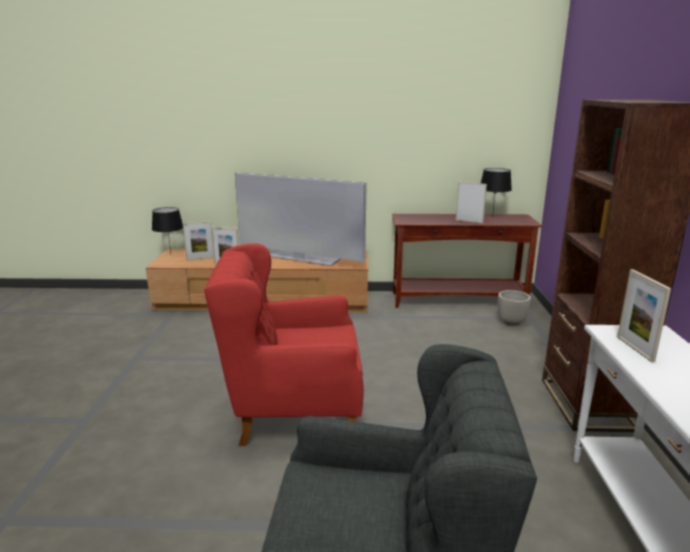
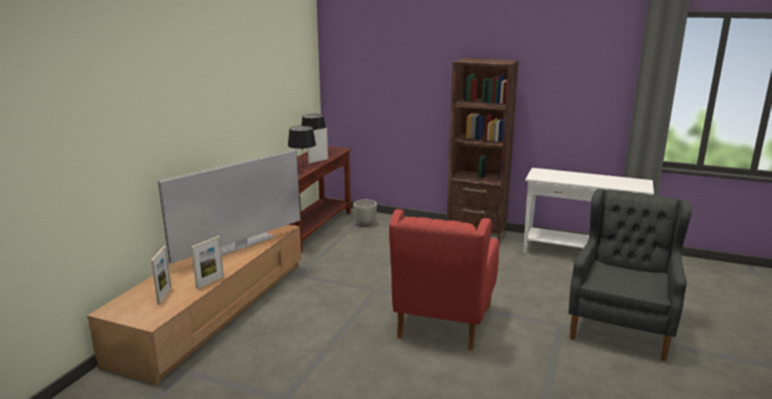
camera: 70 degrees left, 0 degrees up
(171, 254) = (121, 313): black table lamp -> black table lamp (303, 169)
(635, 349) = (555, 178): picture frame -> none

